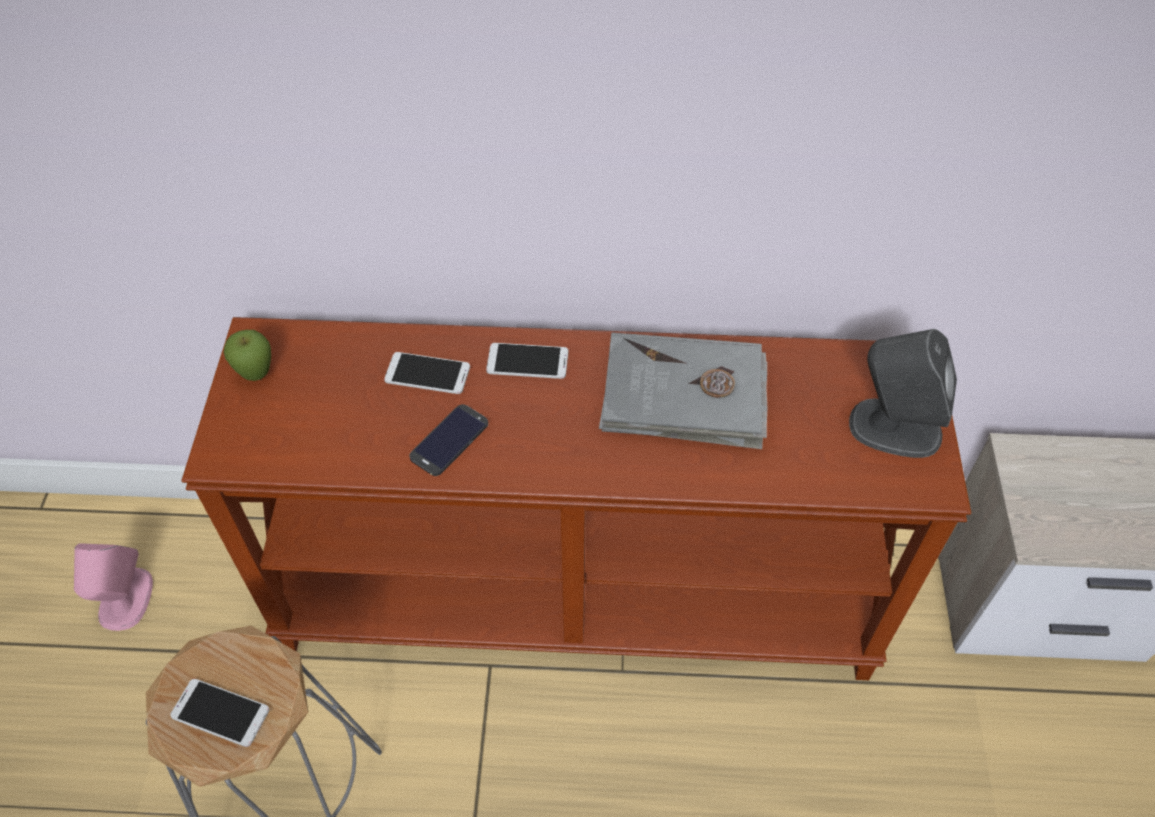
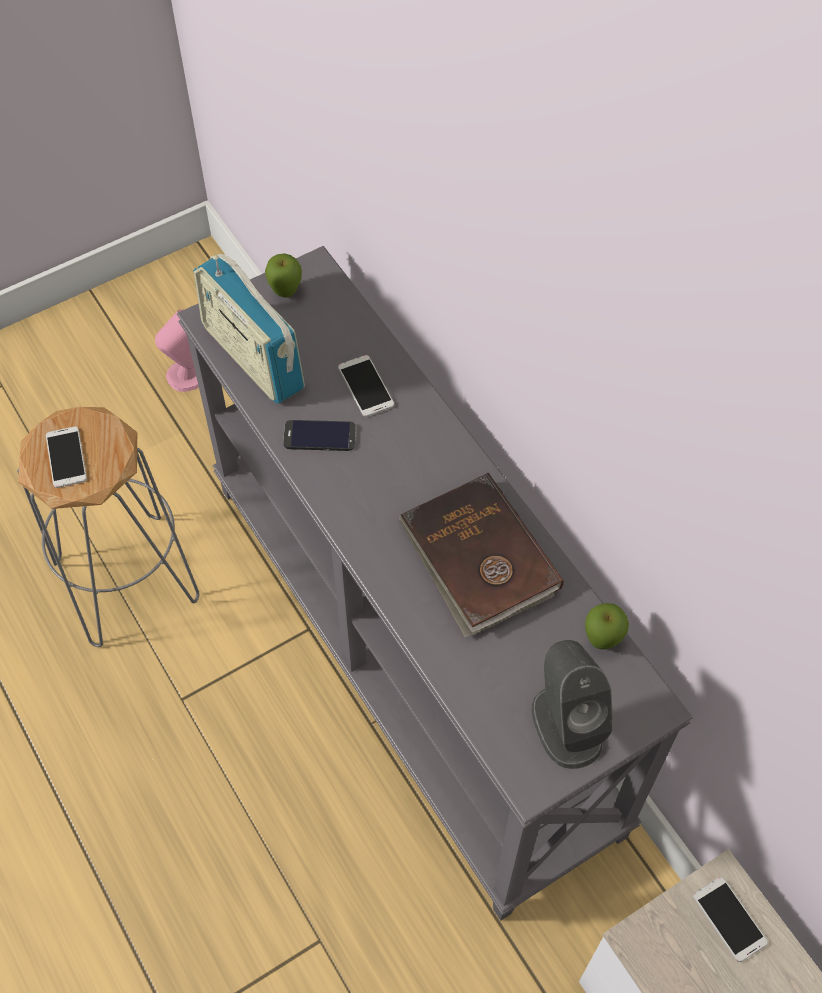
camera: 55 degrees right, 5 degrees up
(305, 444) = (252, 357): none -> radio
(527, 361) = (427, 439): phone -> phone (729, 919)
(579, 592) = (414, 651): brown console table -> grey console table
(684, 395) = (478, 558): grey book -> brown book
(829, 358) = (601, 641): none -> apple

